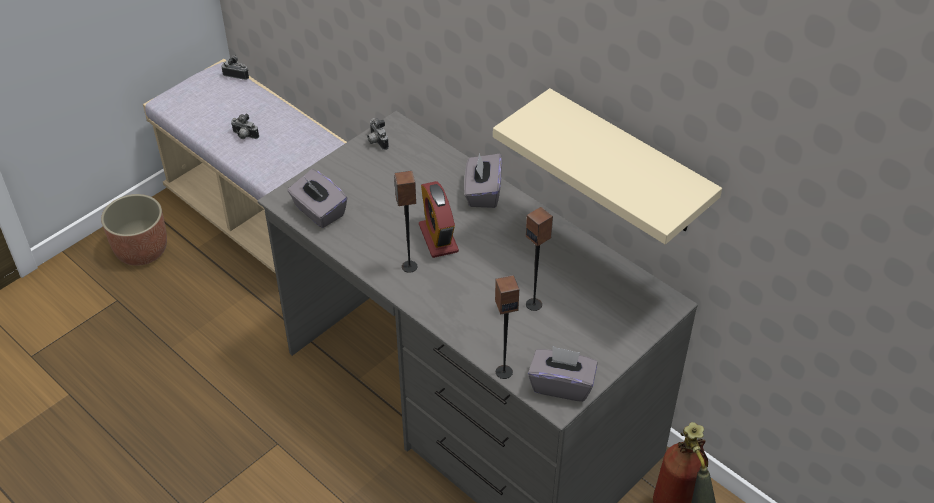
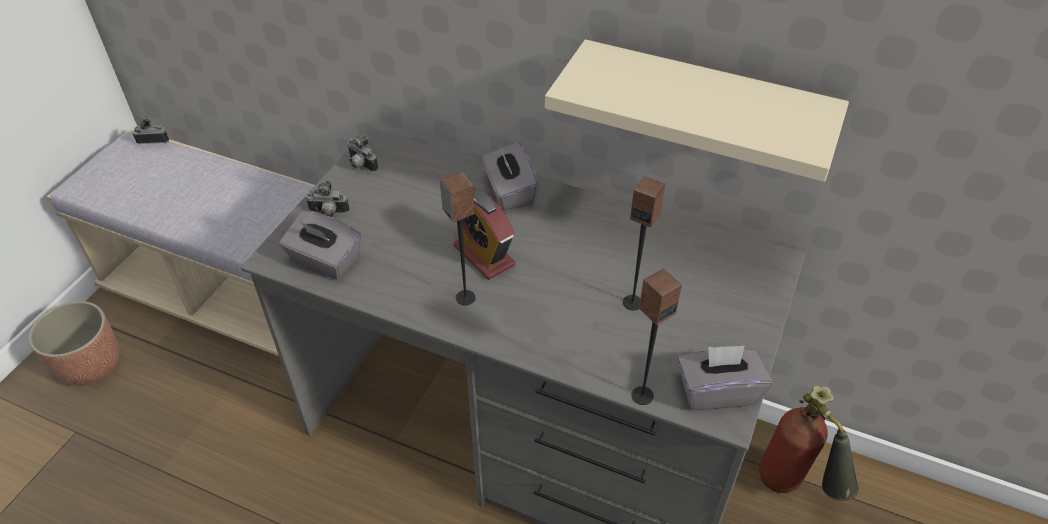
camera: 20 degrees left, 0 degrees up
(244, 136) = (186, 203): camera -> camera (328, 213)

